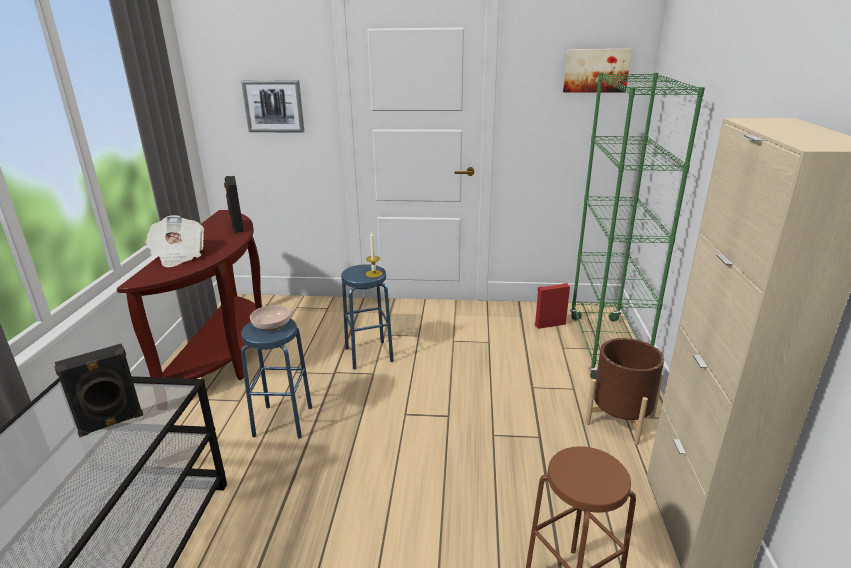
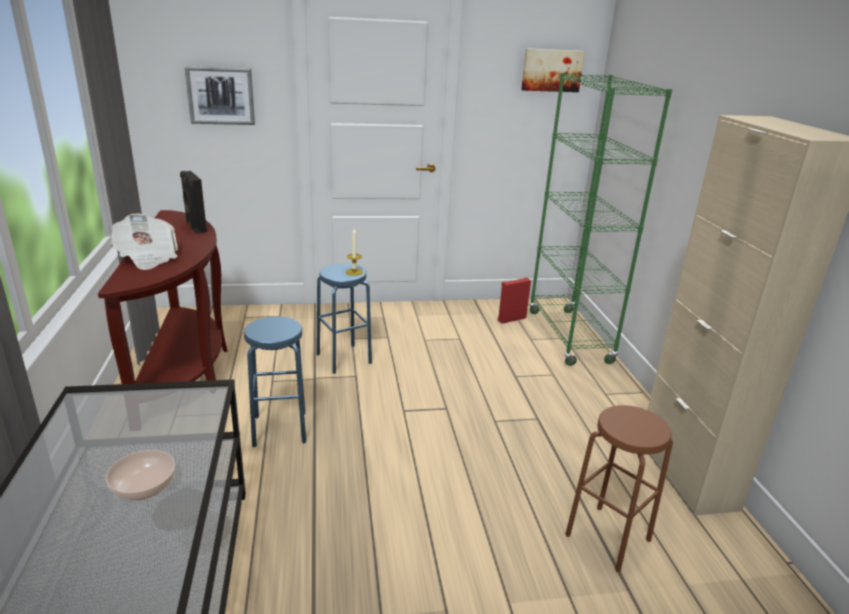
camera: 15 degrees left, 0 degrees up
(111, 423) = (157, 428): black speaker -> none
(272, 324) = (275, 325): bowl -> bowl (145, 485)
(620, 420) = (602, 397): brown planter -> none

